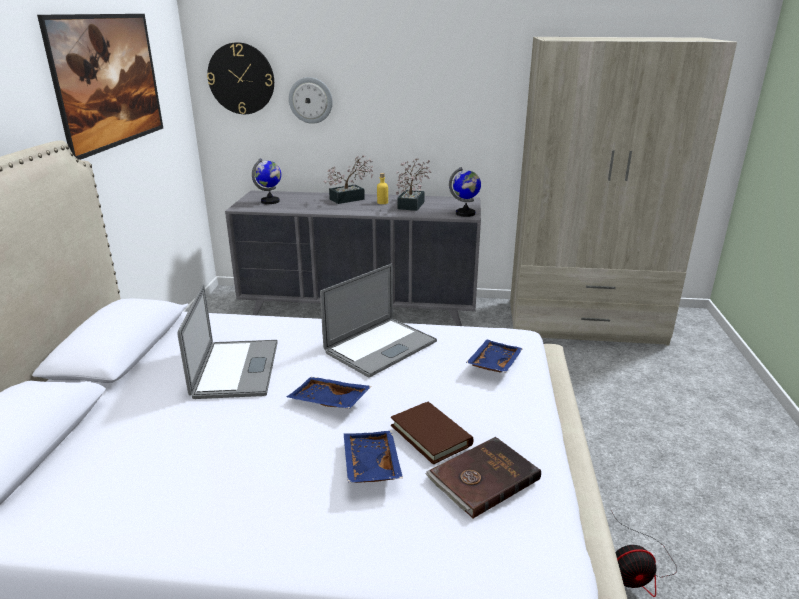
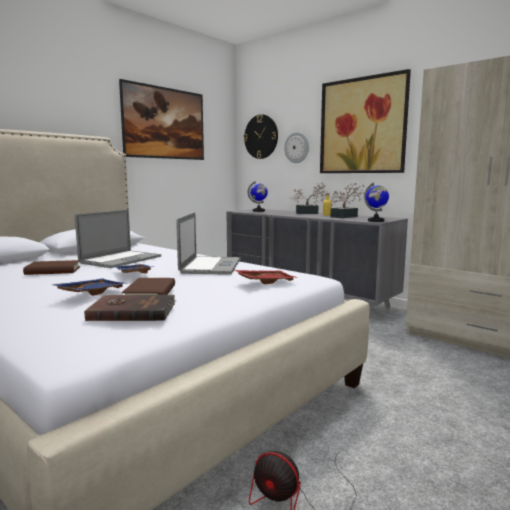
camera: 35 degrees right, 15 degrees down
(198, 434) = (53, 271): none -> brown book
(381, 347) = (211, 266): laptop -> laptop turned 75 degrees counterclockwise
(415, 77) = (362, 126): none -> picture
(493, 363) = (265, 282): blue tray -> red tray

